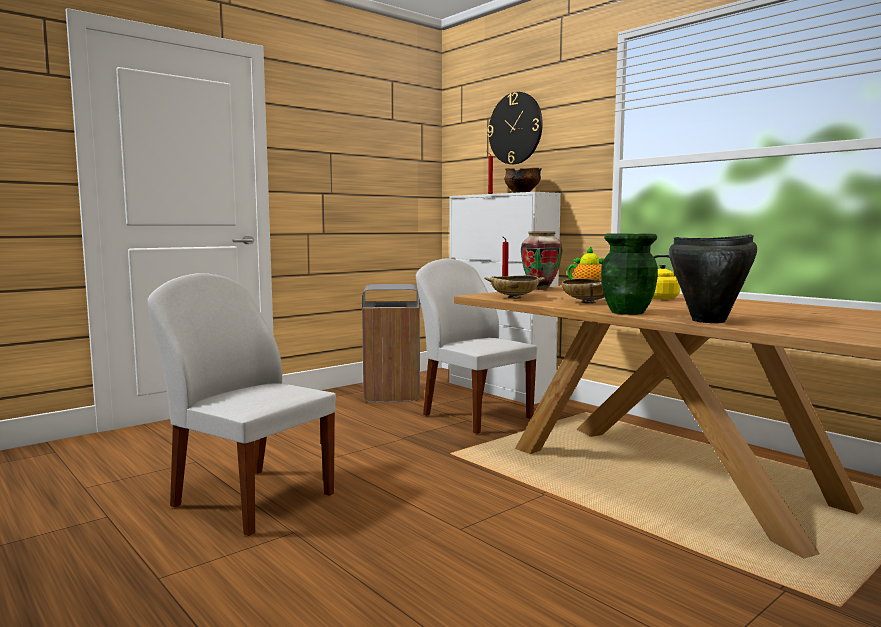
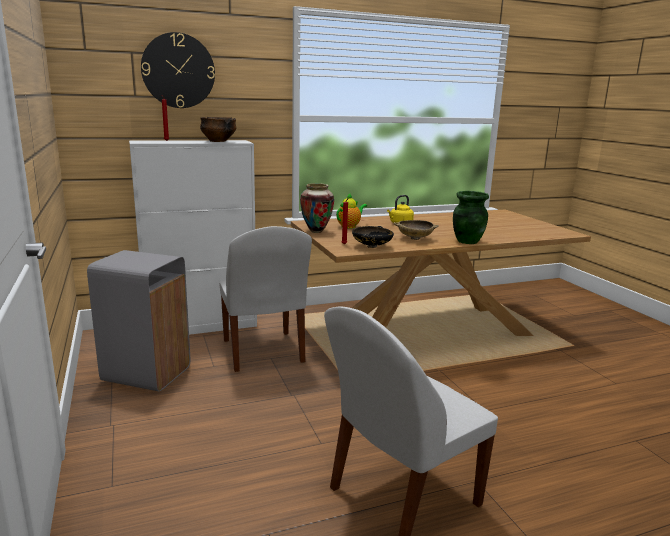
camera: 70 degrees left, 10 degrees up
(475, 416) = (263, 352): white chair -> white chair turned 90 degrees counterclockwise
(514, 298) = (372, 246): beige bowl -> black bowl
(709, 321) = (507, 237): black cooking pot -> none

